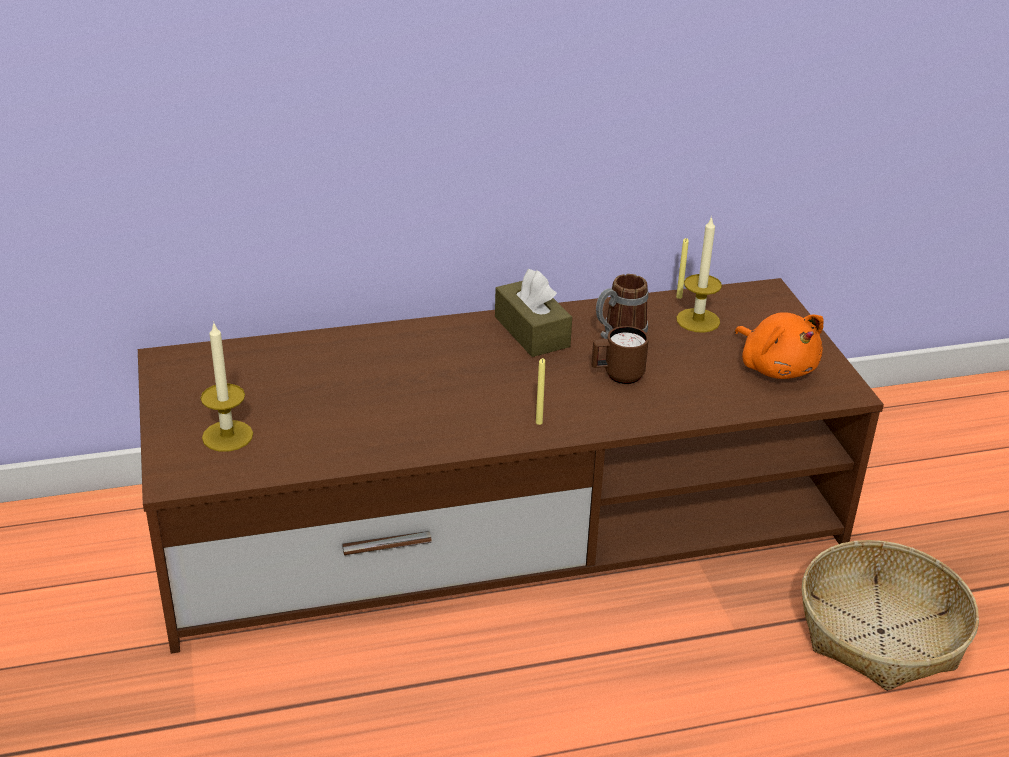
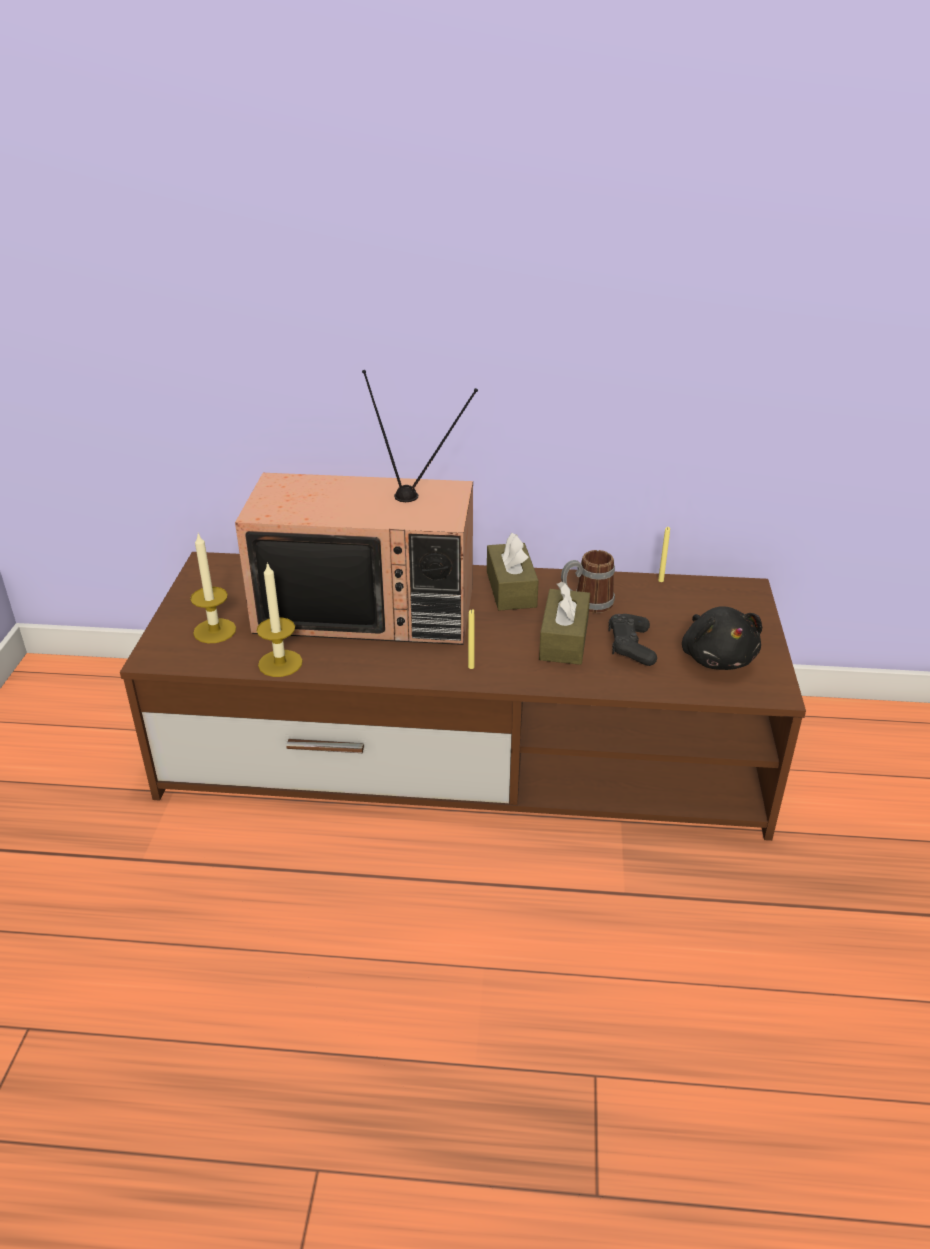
camera: 20 degrees right, 0 degrees up
(390, 379) = (369, 608): none -> television
(617, 376) = (564, 639): brown mug -> brown tissue box
(688, 371) = (630, 647): none -> black game controller
(698, 320) = (666, 604): candle -> candle (280, 663)
(776, 367) = (717, 657): orange plush toy -> black plush toy
(881, 631) = (766, 928): basket -> none

